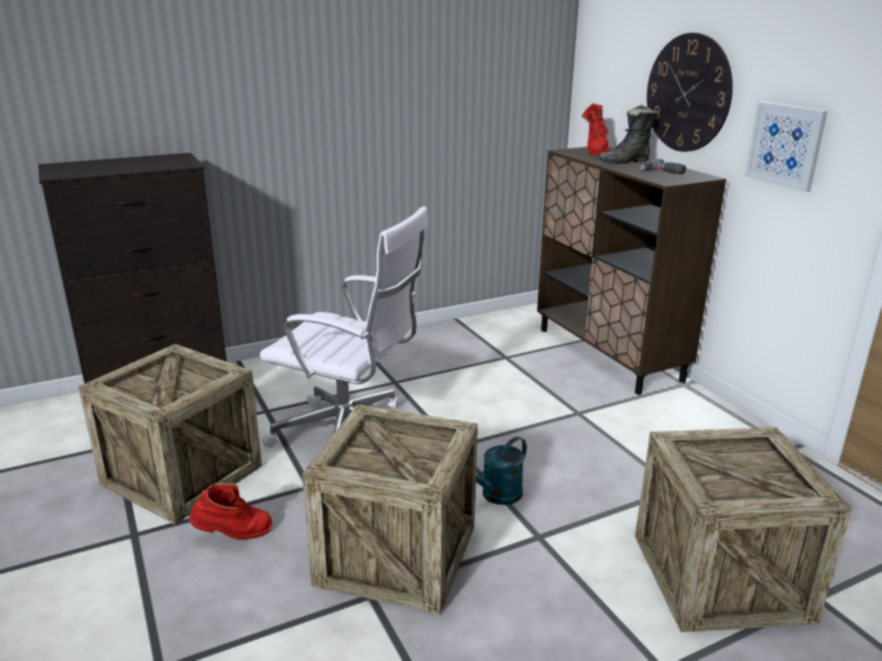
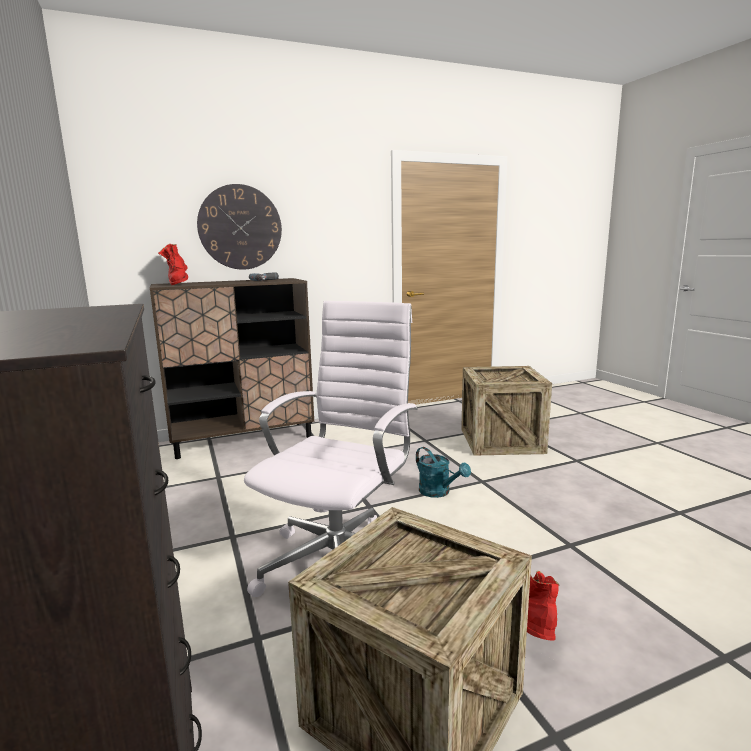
camera: 85 degrees left, 10 degrees down
(397, 554) = (519, 534): crate -> none
(596, 152) = (178, 284): red boot -> red boot turned 60 degrees clockwise
(625, 162) = (225, 282): black boot -> none
(785, 145) = (328, 248): picture -> none

